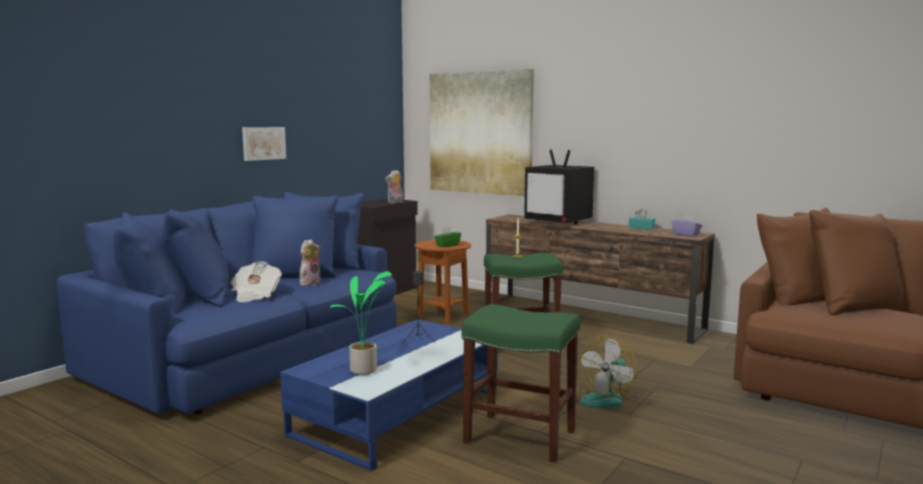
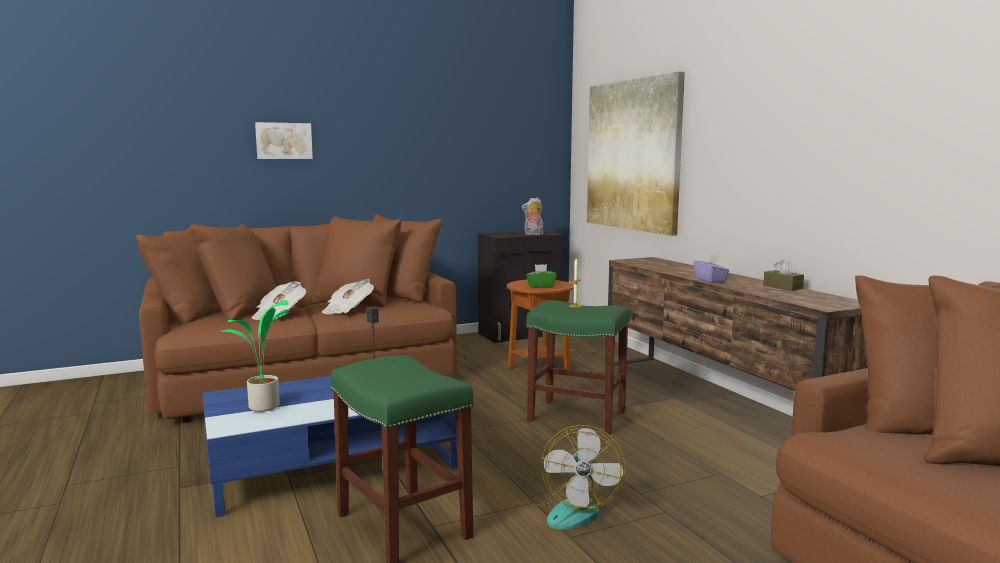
camera: 30 degrees right, 0 degrees up
(250, 356) = (306, 377): blue sofa -> brown sofa
(263, 143) = (376, 164): picture -> picture (284, 141)
(310, 283) = (347, 310): plush toy -> newspaper
(559, 222) = (687, 270): television -> none
(606, 399) = (573, 509): fan -> fan turned 60 degrees counterclockwise
(641, 228) = (782, 287): turquoise tissue box -> brown tissue box
(686, 234) = (827, 302): purple tissue box -> purple tissue box (710, 280)

